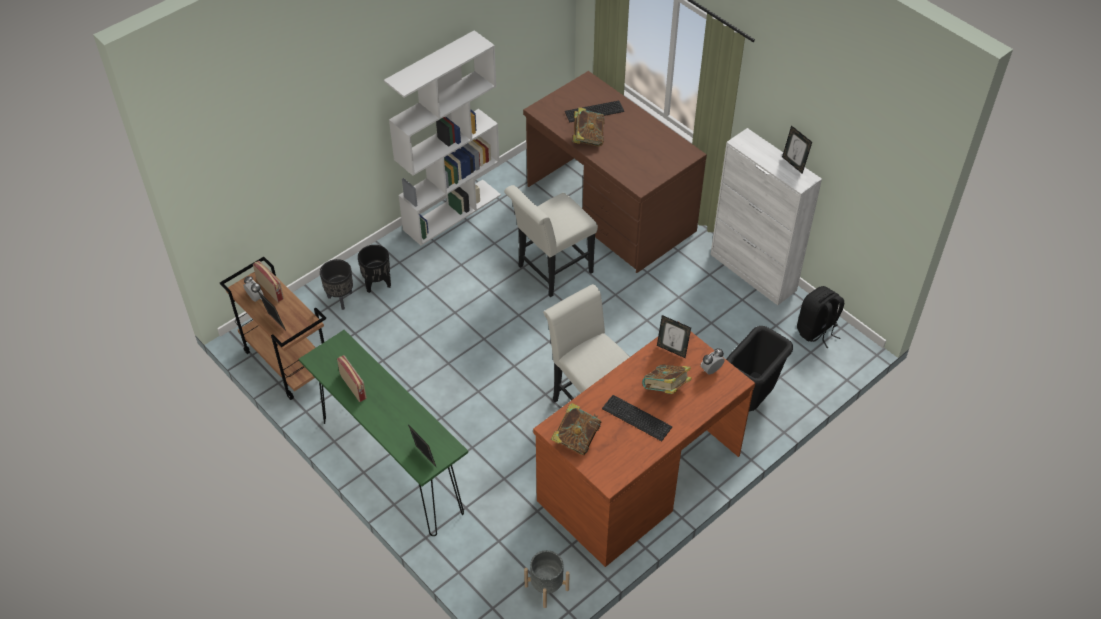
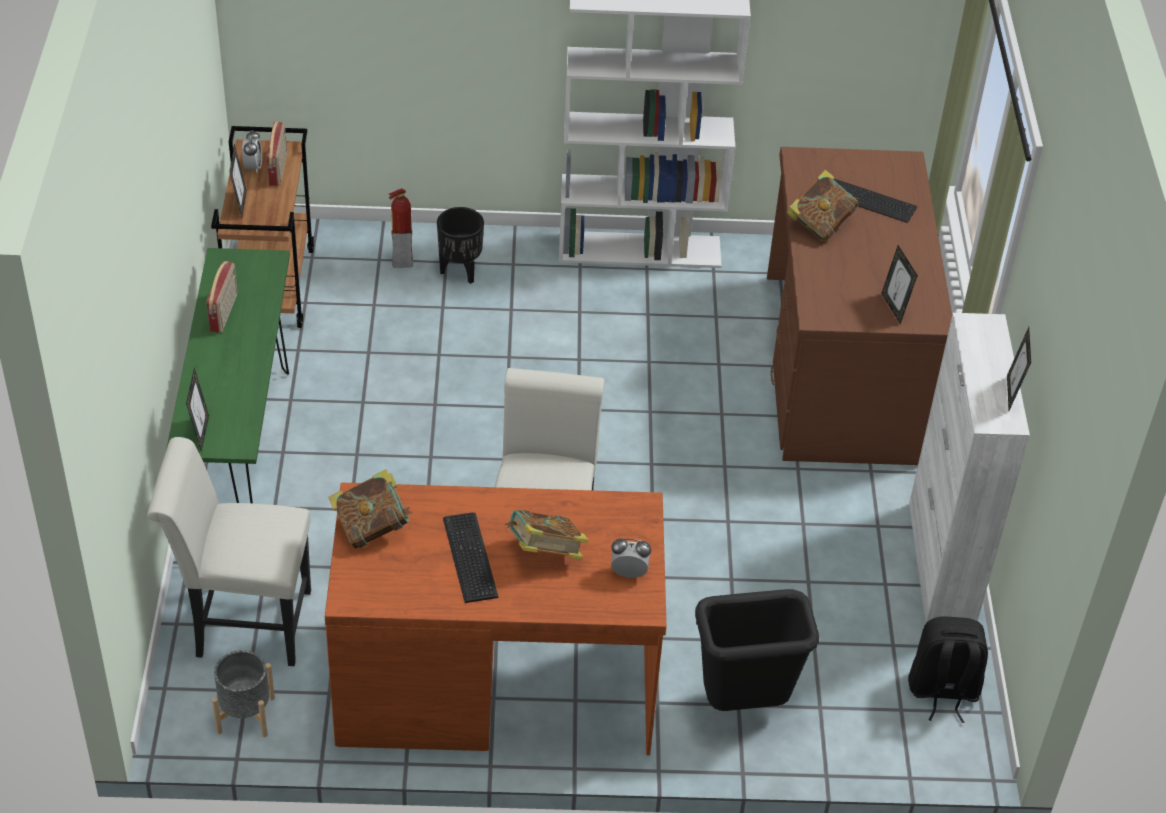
camera: 40 degrees right, 5 degrees down
(340, 299) = (402, 261): black planter -> fire extinguisher
(551, 271) = (676, 388): white chair -> white chair (243, 622)
(672, 350) = (611, 517): picture frame -> picture frame (894, 308)

